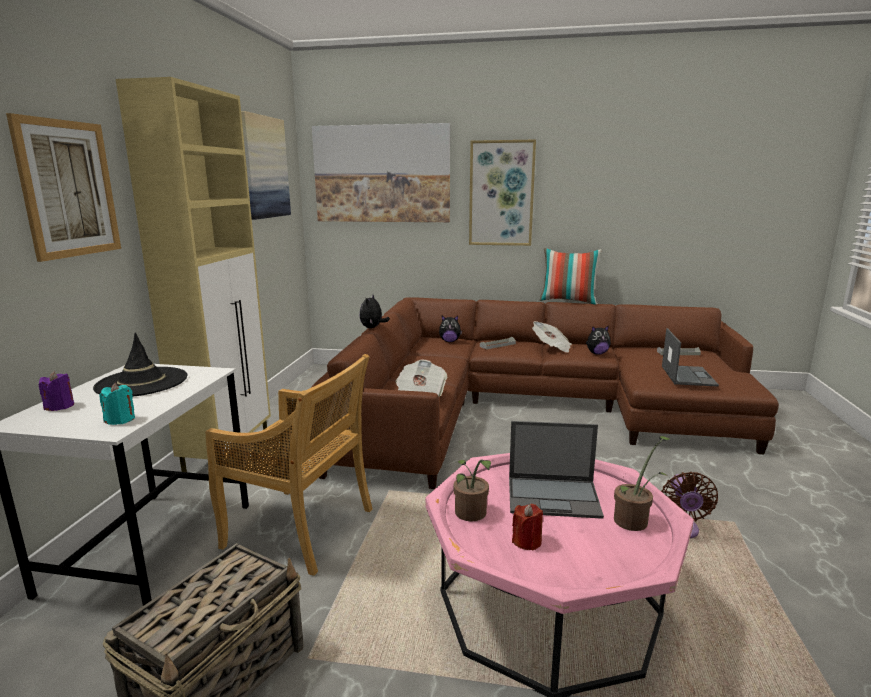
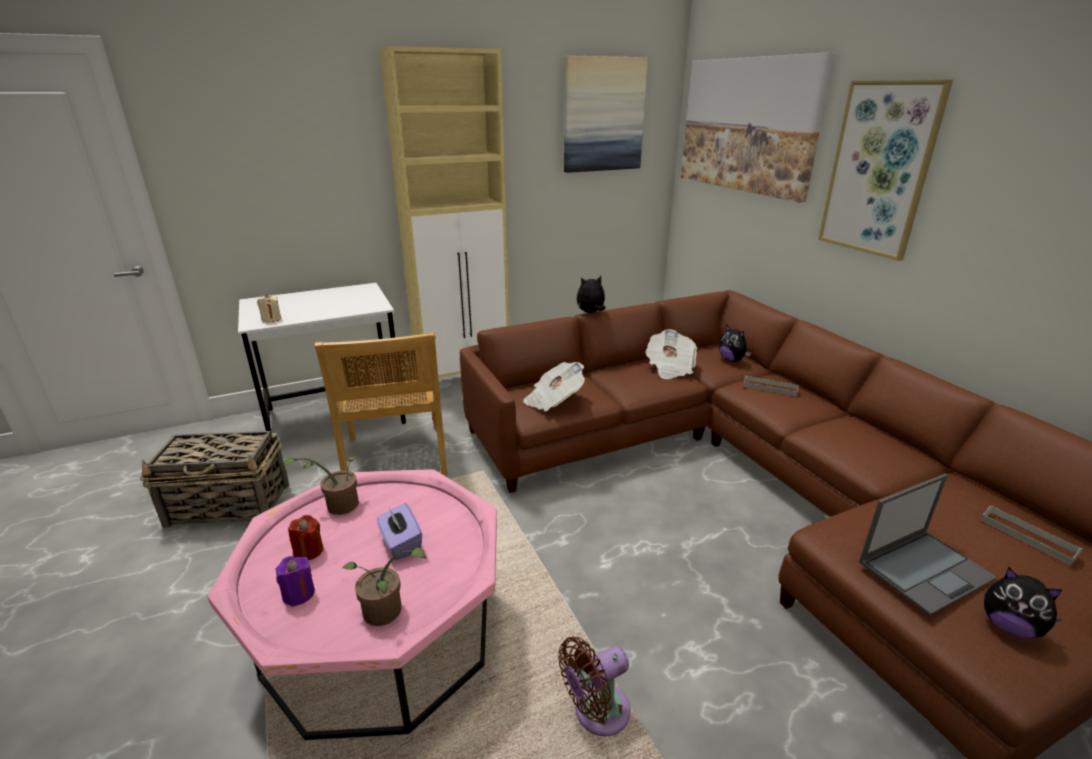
camera: 55 degrees right, 10 degrees up
(60, 406) = (283, 299): purple candle -> purple candle (298, 594)
(68, 189) = (325, 145): picture -> none
(120, 420) = (271, 319): turquoise candle -> beige candle
(142, 382) = (339, 299): black hat -> none
(552, 347) = (831, 422): newspaper -> newspaper (669, 368)
(554, 497) = (401, 544): laptop -> purple tissue box
(568, 301) = (924, 367): pillow -> none
(597, 353) = (876, 461): plush toy -> plush toy (1009, 626)

